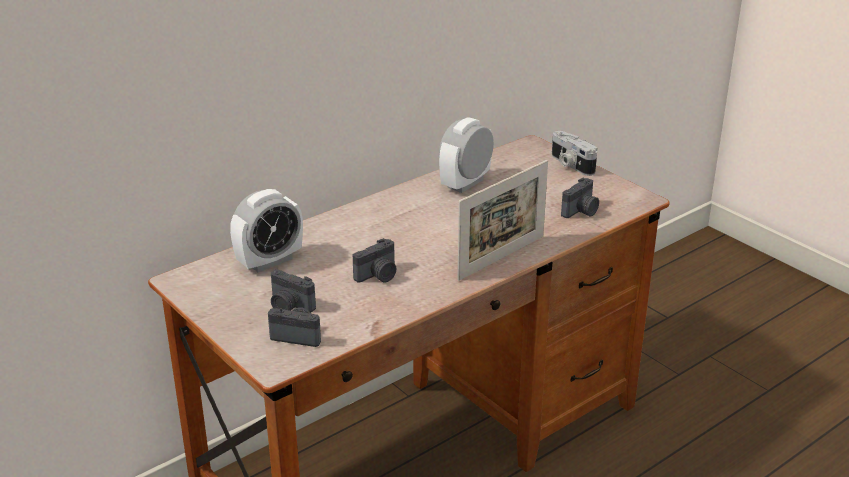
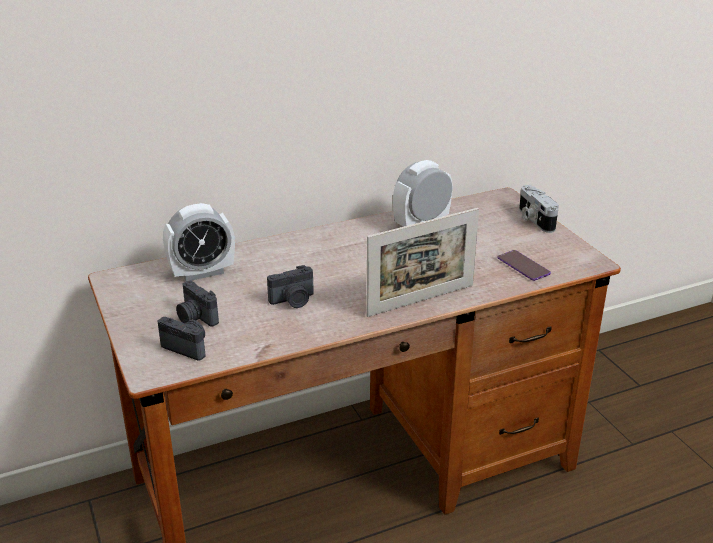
camera: 15 degrees right, 0 degrees up
(581, 211) = (523, 266): camera -> phone

